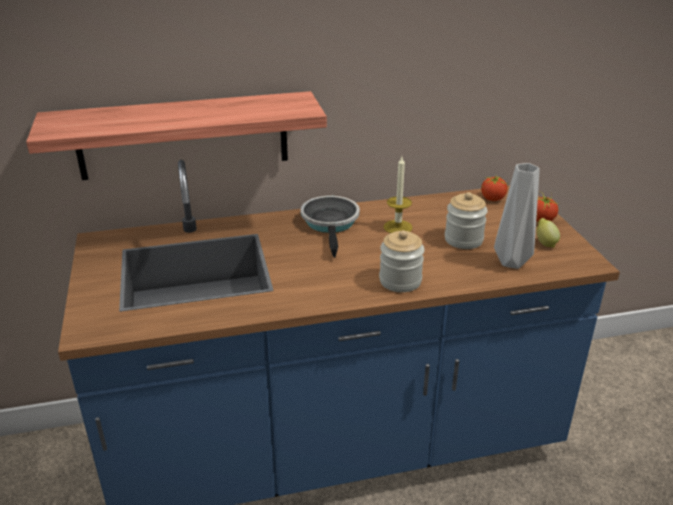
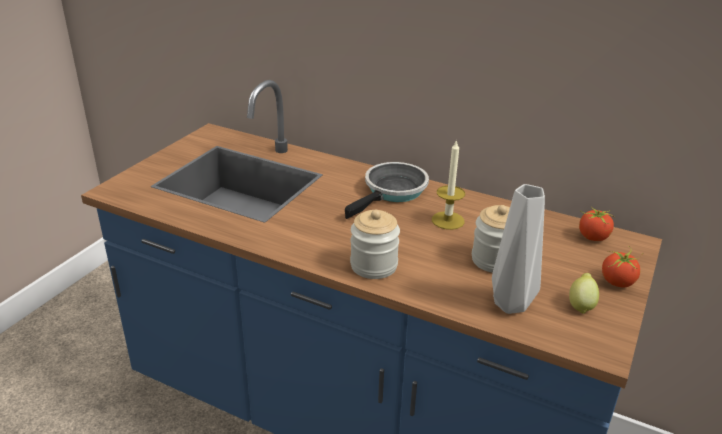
camera: 40 degrees right, 0 degrees up
(183, 136) = (296, 62): shelf -> none

